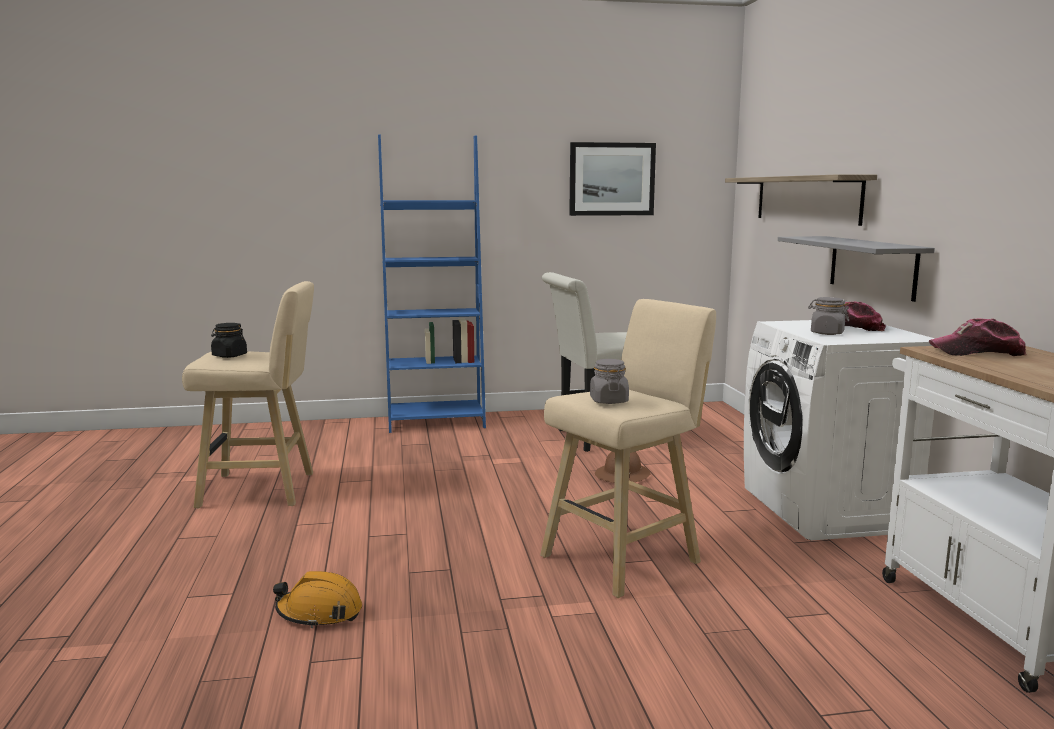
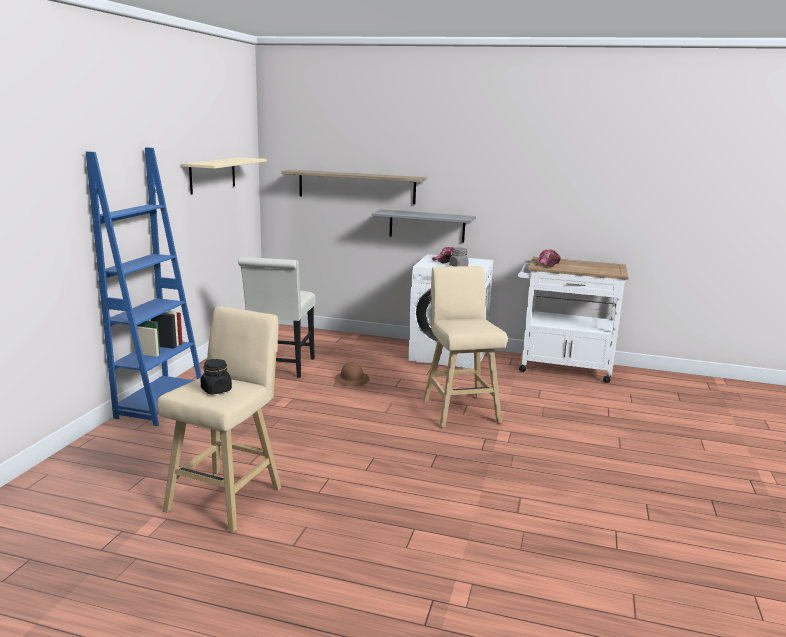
camera: 65 degrees left, 5 degrees up
(319, 613) = (463, 502): orange hard hat -> none
(608, 401) = (478, 326): grey jar -> none
(611, 179) = (212, 175): picture -> beige shelf

